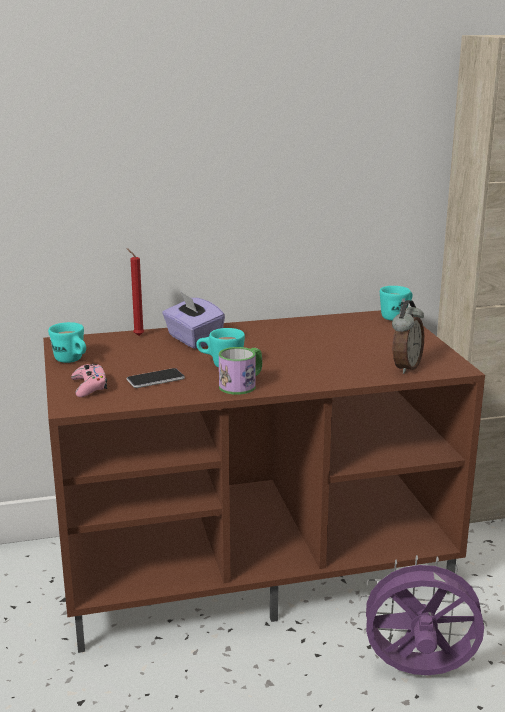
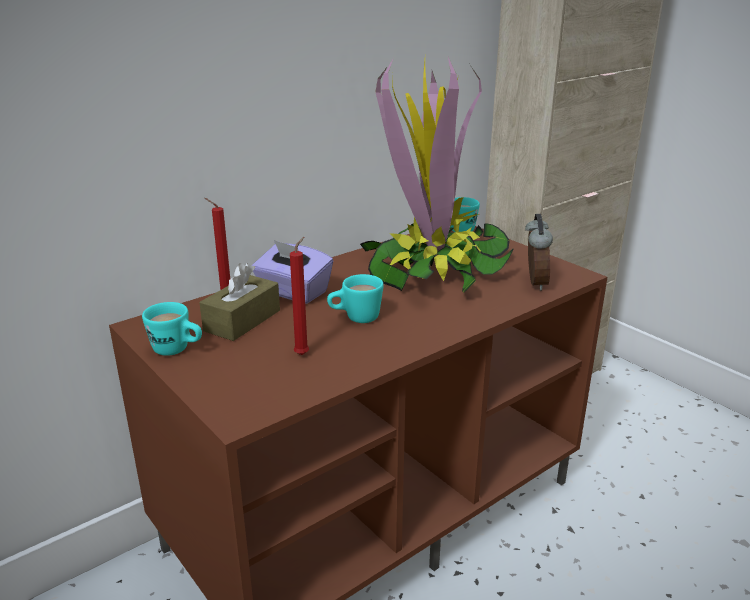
camera: 25 degrees left, 5 degrees up
(89, 386) = (234, 382): pink game controller -> none
(135, 351) = (242, 320): none -> brown tissue box
(155, 379) = (303, 354): phone -> red candle
(242, 384) = (404, 339): mug -> none
(328, 342) = (433, 268): none -> potted plant
(418, 672) = (597, 578): purple fan -> none

